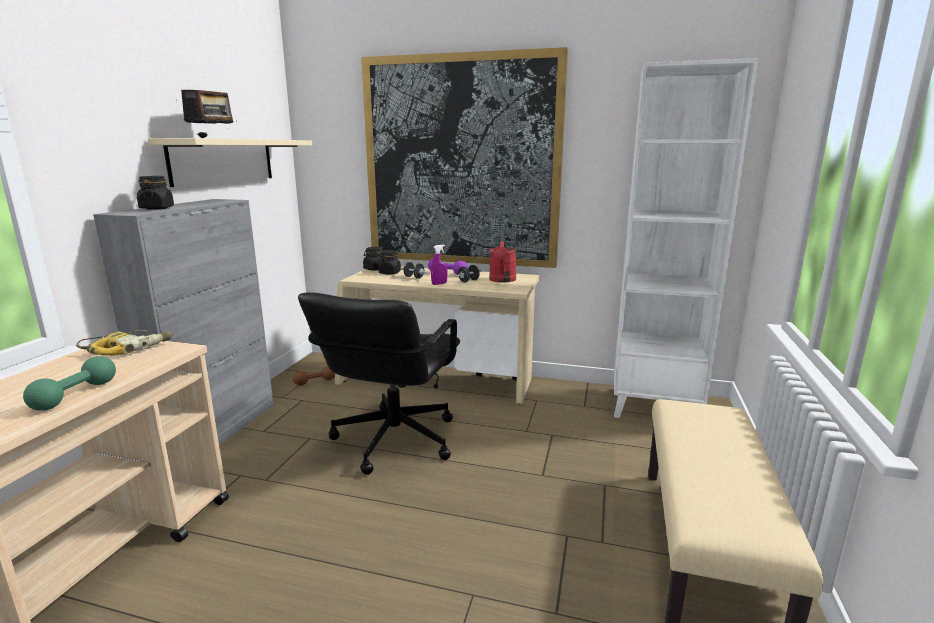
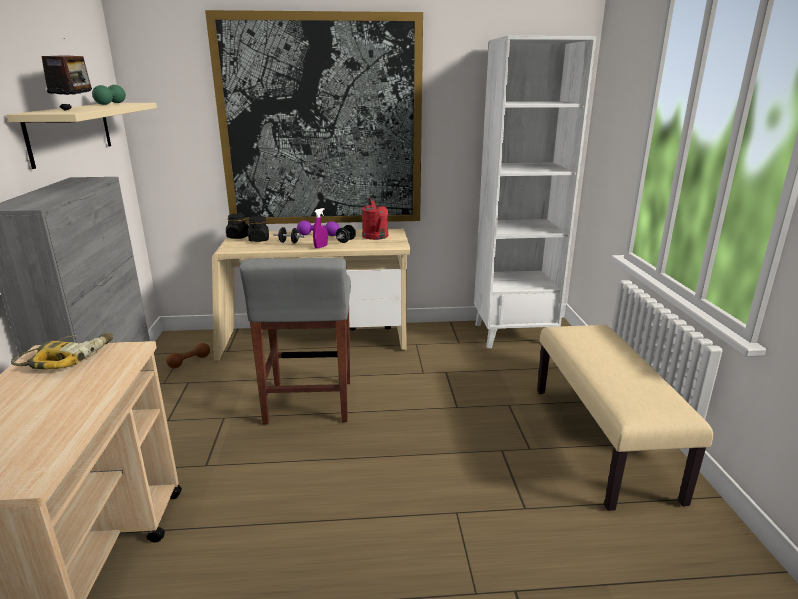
camera: 20 degrees left, 5 degrees up
(75, 395) = (74, 414): green dumbbell -> green dumbbell (111, 104)
(157, 208) = (39, 197): black jar -> none
(393, 440) = (308, 403): black office chair -> grey stool

